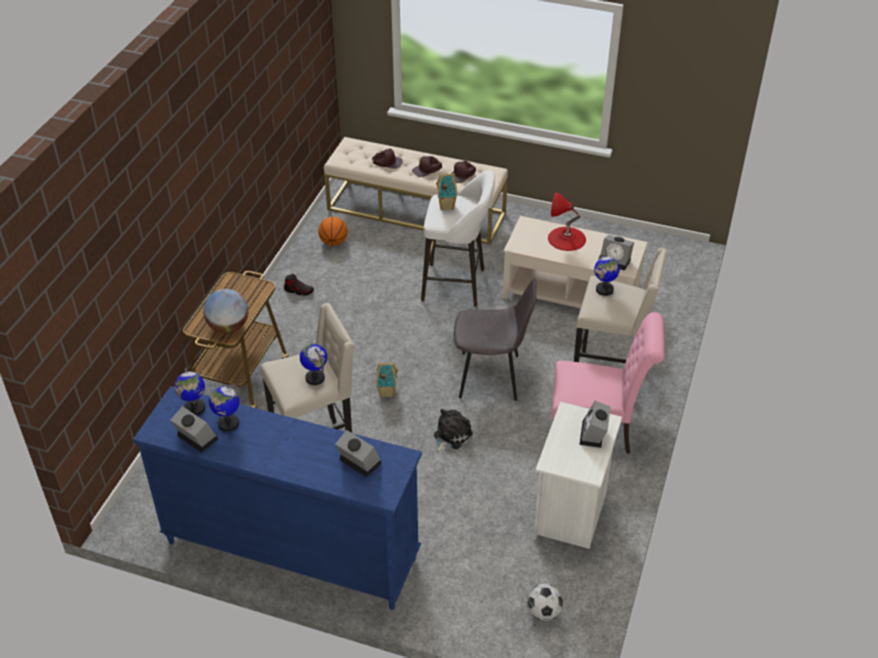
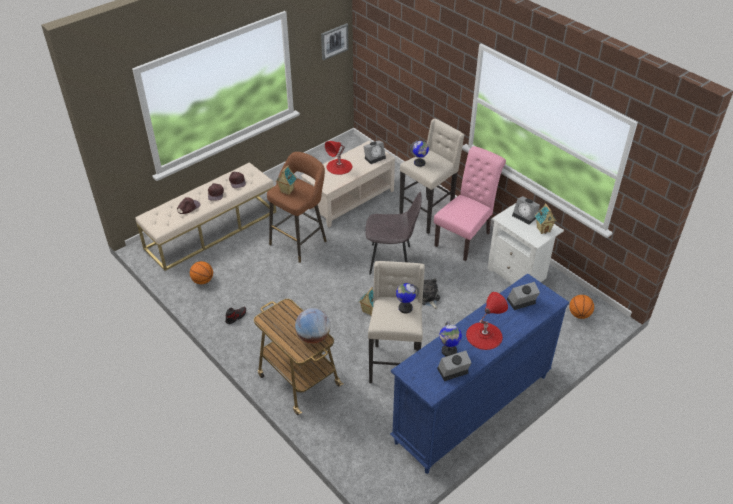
camera: 60 degrees left, 0 degrees up
(194, 408) = (422, 364): globe -> none
(274, 446) = (484, 335): none -> red table lamp
(457, 285) = (300, 241): white stool -> brown stool
(491, 376) = (391, 260): grey chair -> grey chair turned 60 degrees clockwise
(543, 612) = (579, 314): football -> basketball
(581, 463) = (543, 229): none -> toy house
(699, 89) = (334, 41): none -> picture

